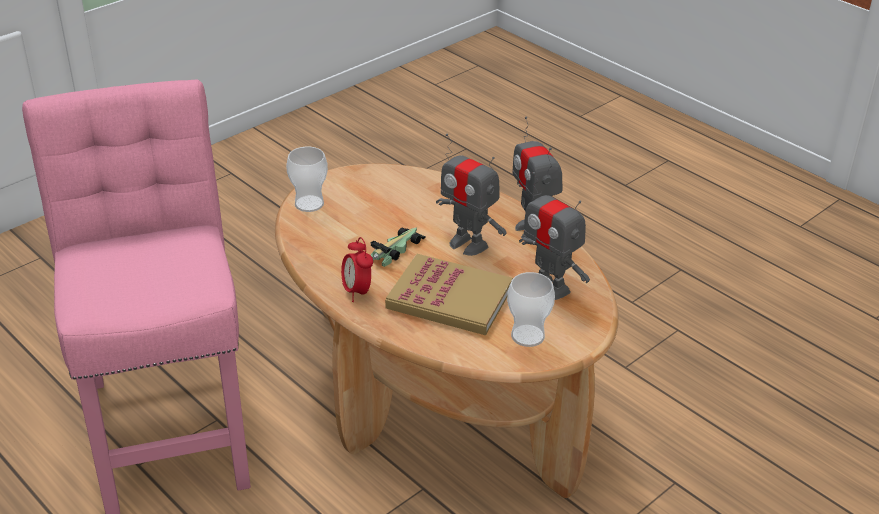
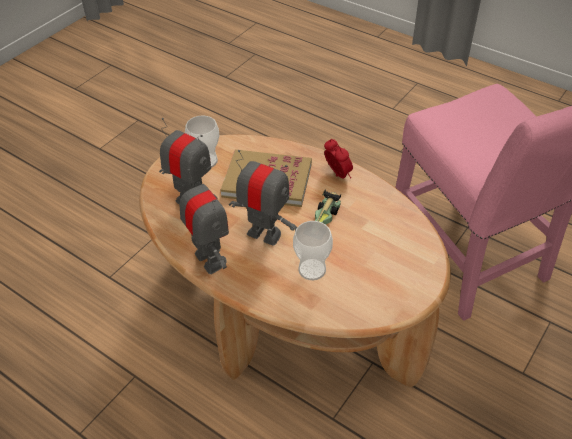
camera: 170 degrees right, 10 degrees up
(309, 204) = (421, 255): cup -> cup (312, 269)

